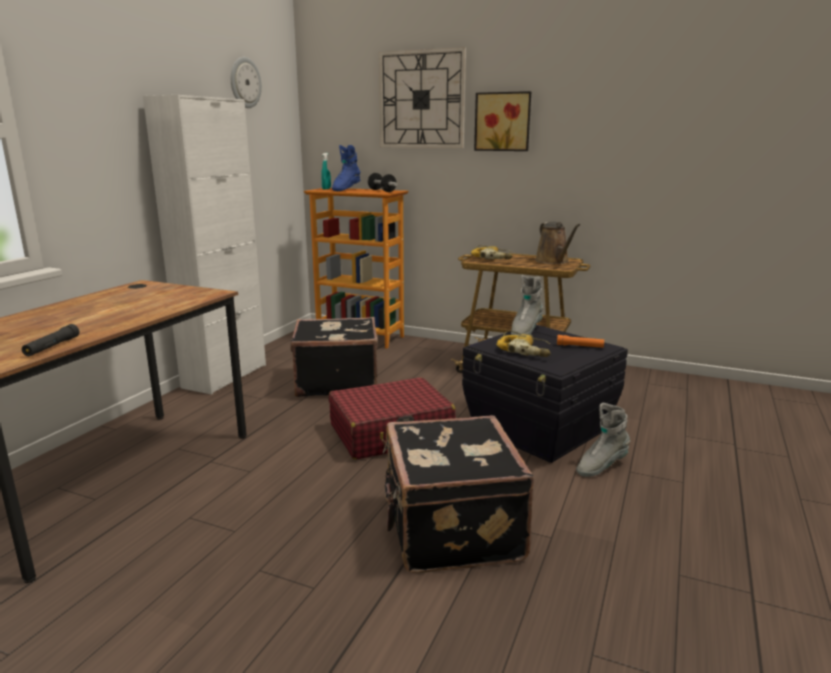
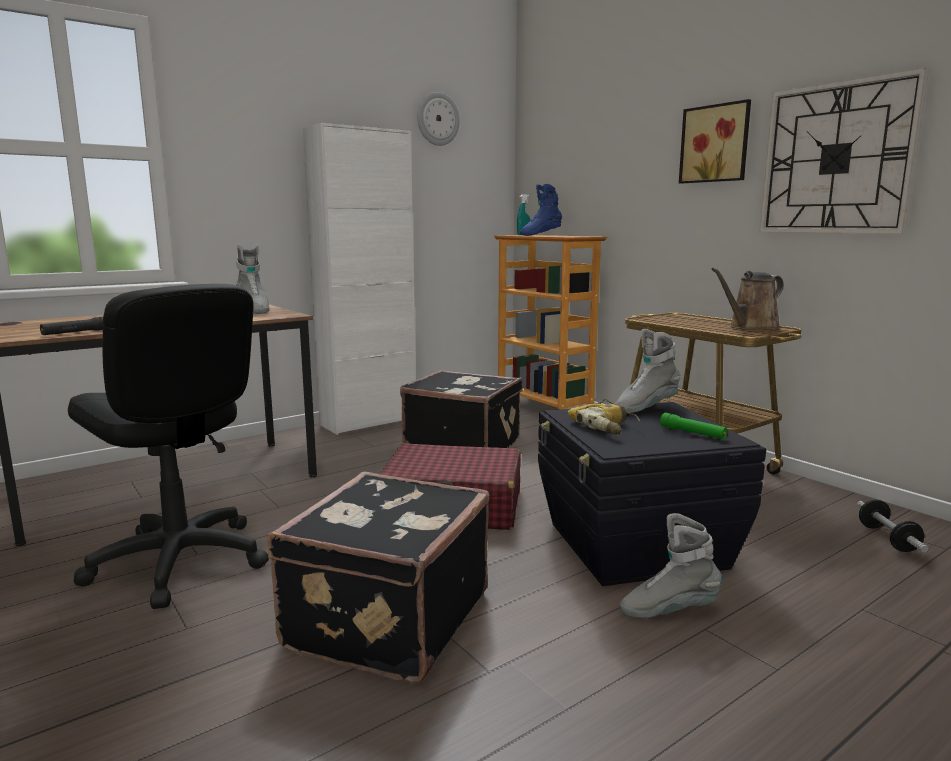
camera: 30 degrees right, 5 degrees down
(161, 292) = (253, 310): none -> grey boot
(228, 542) = (179, 562): none -> black office chair
(382, 191) = (574, 236): dumbbell -> dumbbell (887, 539)
(421, 99) = (627, 126): wall clock -> wall clock (836, 159)
(492, 258) = (673, 318): power drill -> none
(553, 261) = (750, 327): brown watering can -> brown watering can turned 45 degrees clockwise
(580, 346) = (692, 433): orange flashlight -> green flashlight

